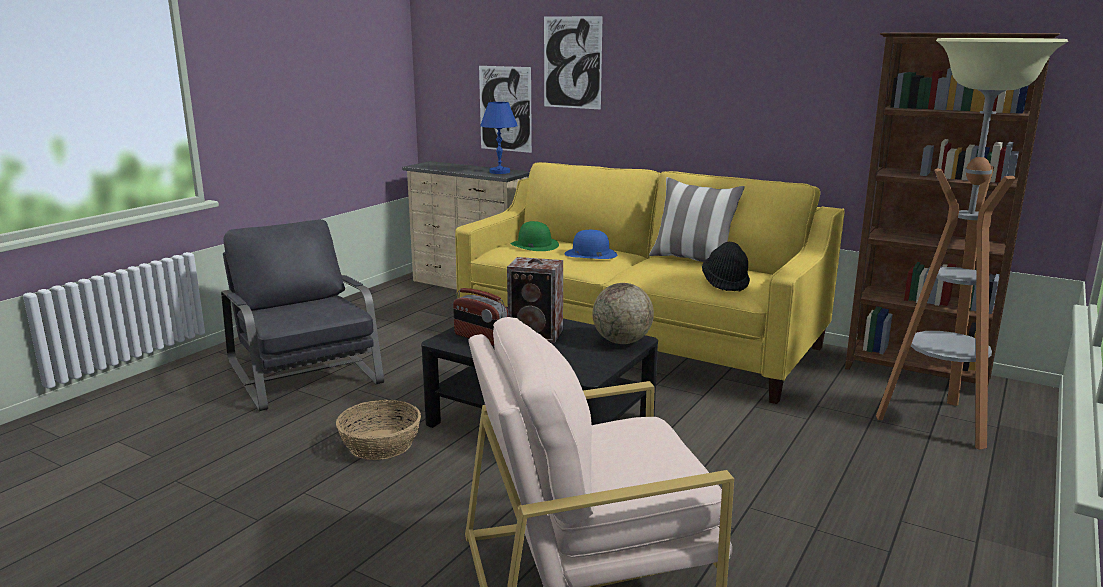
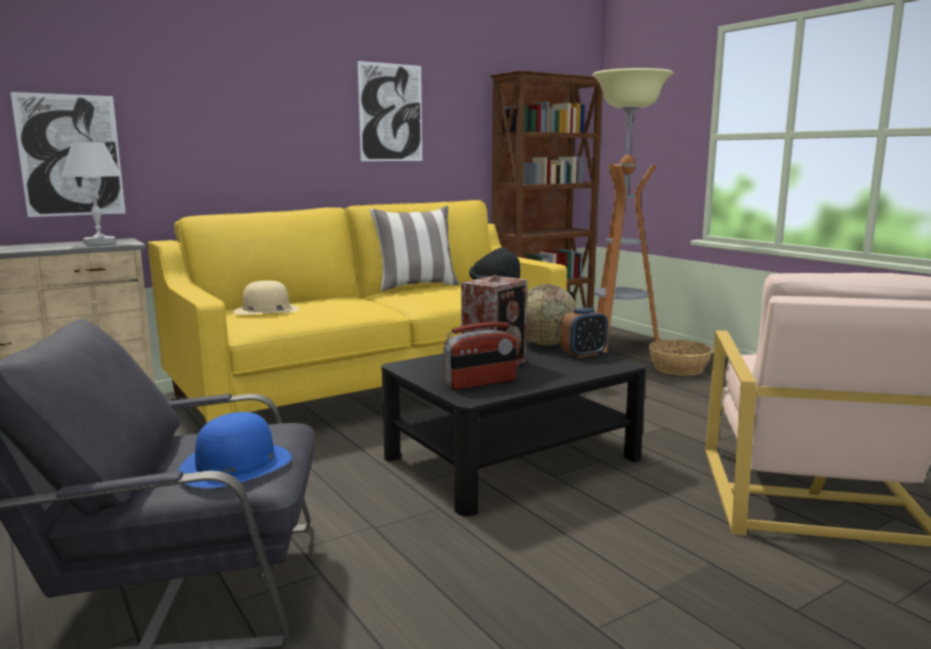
camera: 65 degrees left, 5 degrees down
(381, 444) = (495, 552): basket -> basket (678, 368)
(499, 172) = (99, 242): blue table lamp -> white table lamp
(534, 245) = (266, 310): green hat -> beige hat
(572, 62) = (180, 92): picture -> picture (391, 113)
(590, 254) = (341, 301): blue hat -> blue hat (235, 465)
(604, 359) = (583, 354): none -> alarm clock

